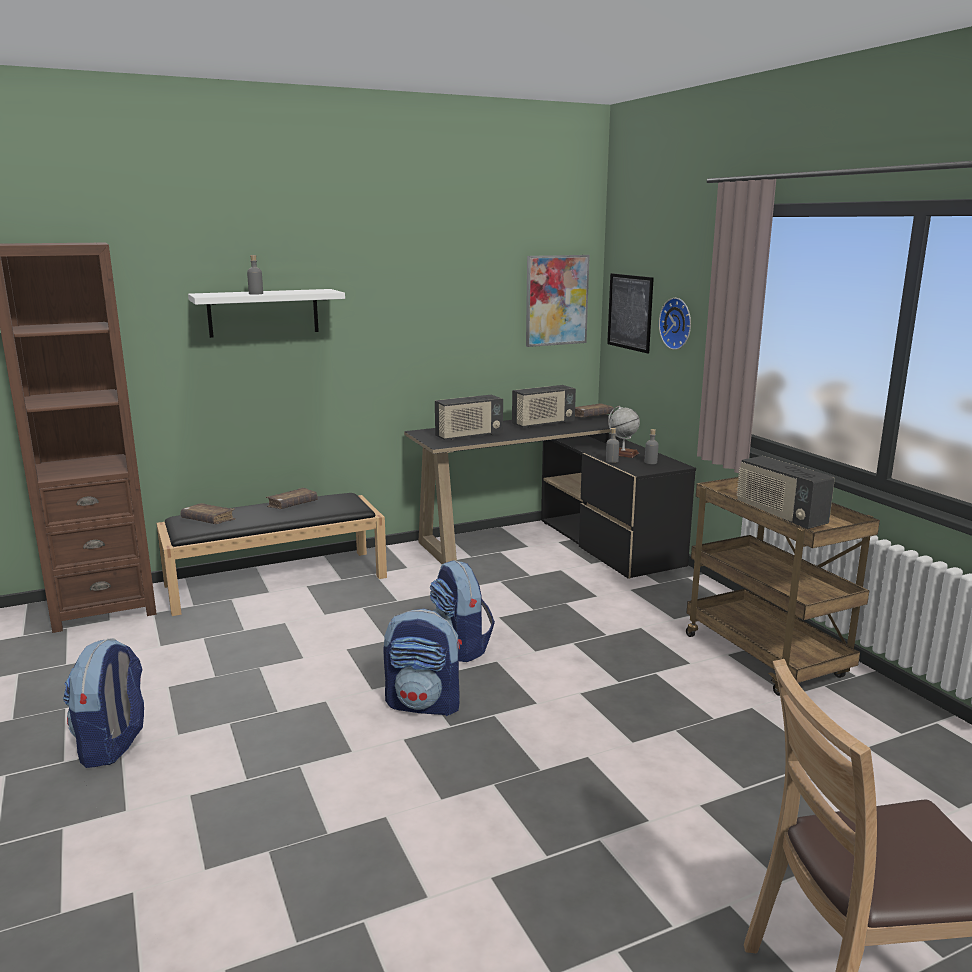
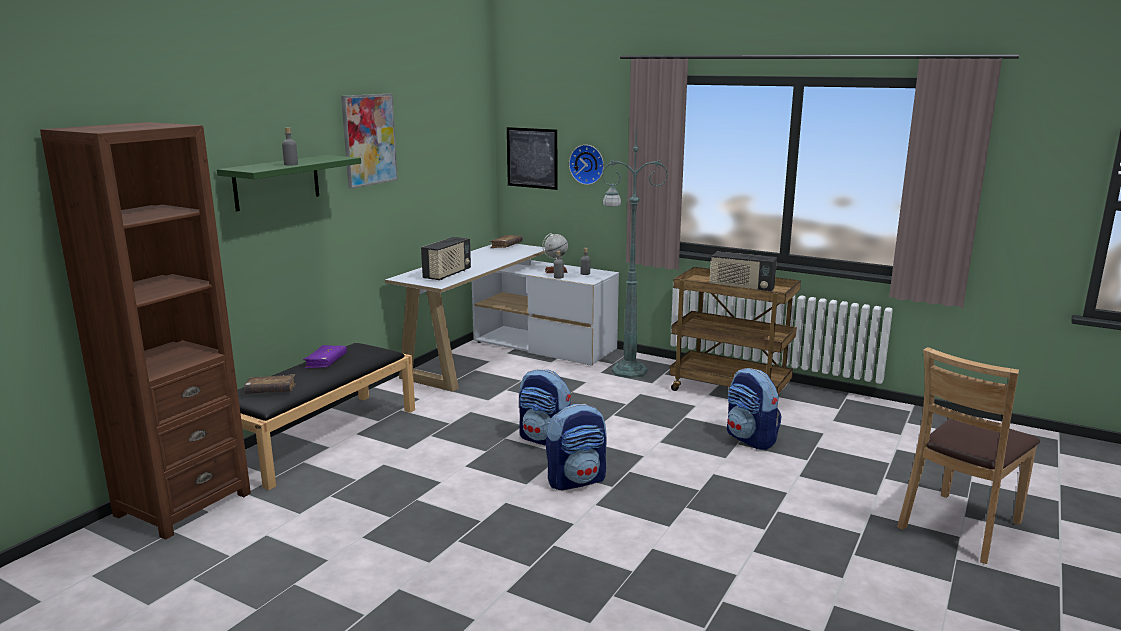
camera: 35 degrees left, 0 degrees up
(113, 745) = (389, 589): backpack -> backpack (751, 439)
(263, 312) = (277, 182): white shelf -> green shelf
(292, 505) = (326, 362): brown book -> purple book
(543, 424) = (483, 257): radio -> none
(551, 544) = (504, 356): black desk -> white desk
(556, 300) = (470, 152): picture -> picture (369, 140)
(664, 596) = (627, 371): none -> green floor lamp

